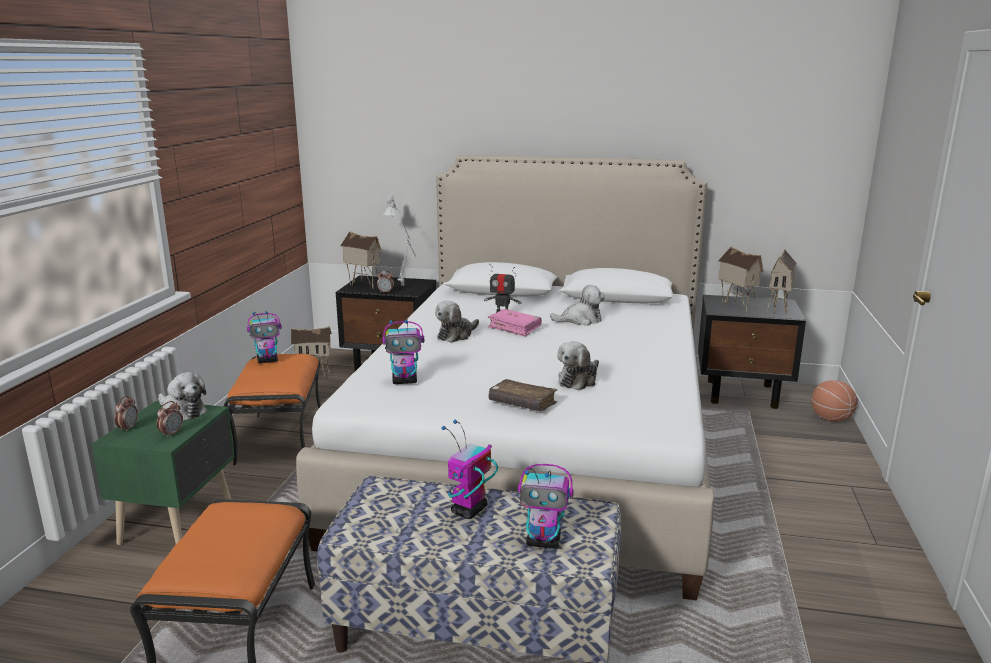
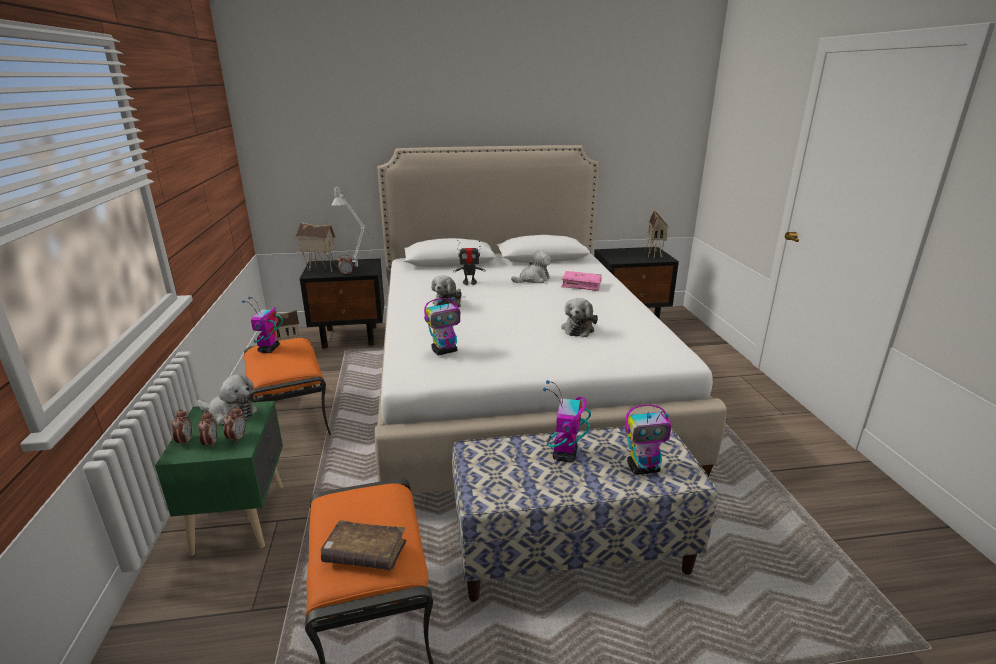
camera: 20 degrees left, 5 degrees up
(147, 434) = (211, 443): none -> alarm clock
(268, 360) = (269, 349): toy robot -> toy robot turned 135 degrees clockwise
(514, 328) = (490, 292): pink book -> pink book (581, 285)
(522, 404) = (555, 355): brown book -> brown book (365, 554)
(736, 306) = (624, 255): toy house -> none
(830, 419) = (695, 329): basketball -> none

